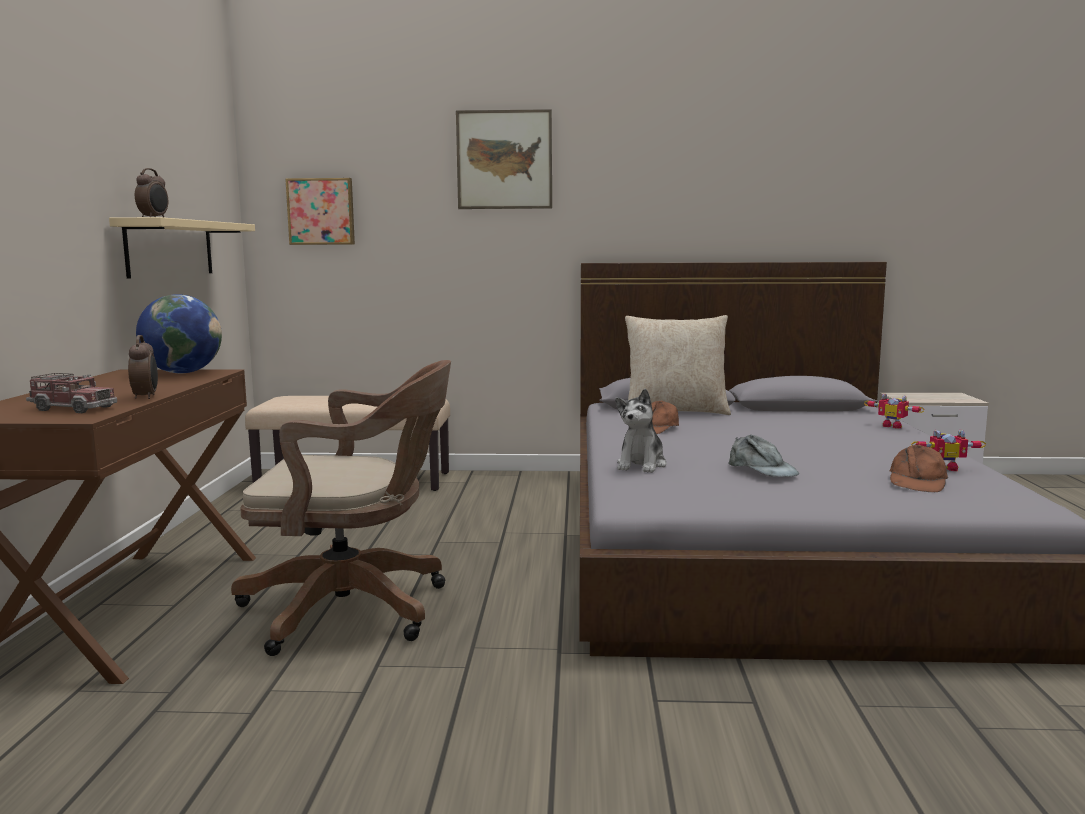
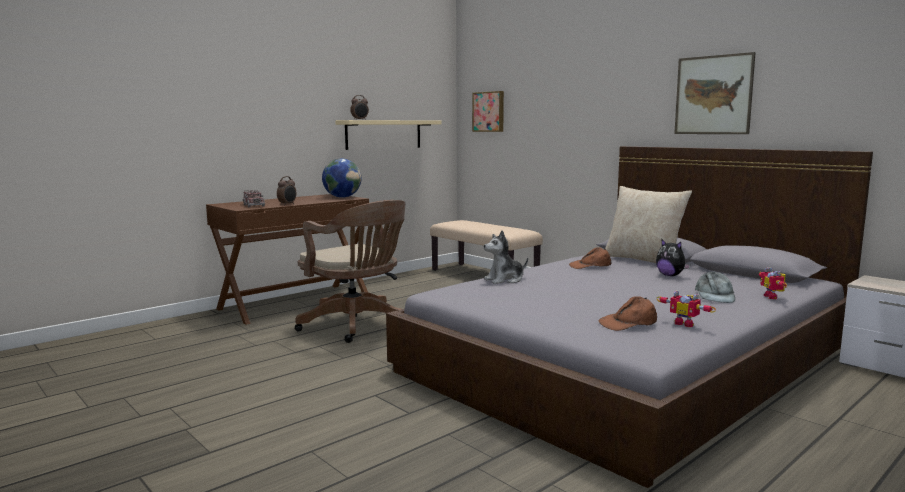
camera: 45 degrees right, 0 degrees up
(504, 160) = (581, 74): picture -> picture (713, 95)
(755, 423) = (670, 275): none -> plush toy
(762, 469) = (553, 295): grey cap -> grey cap (714, 296)

